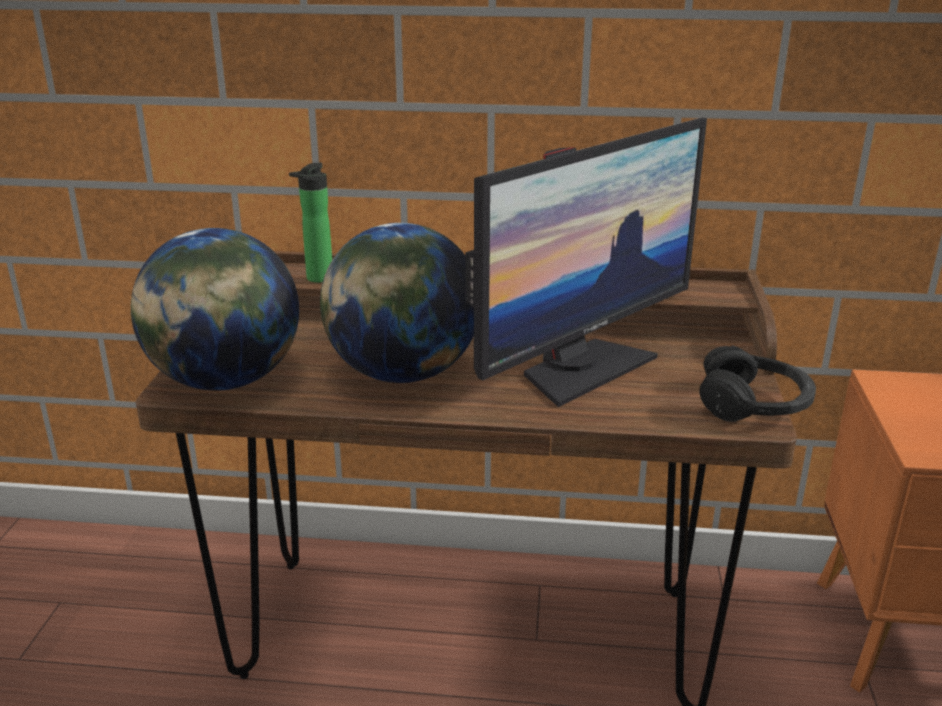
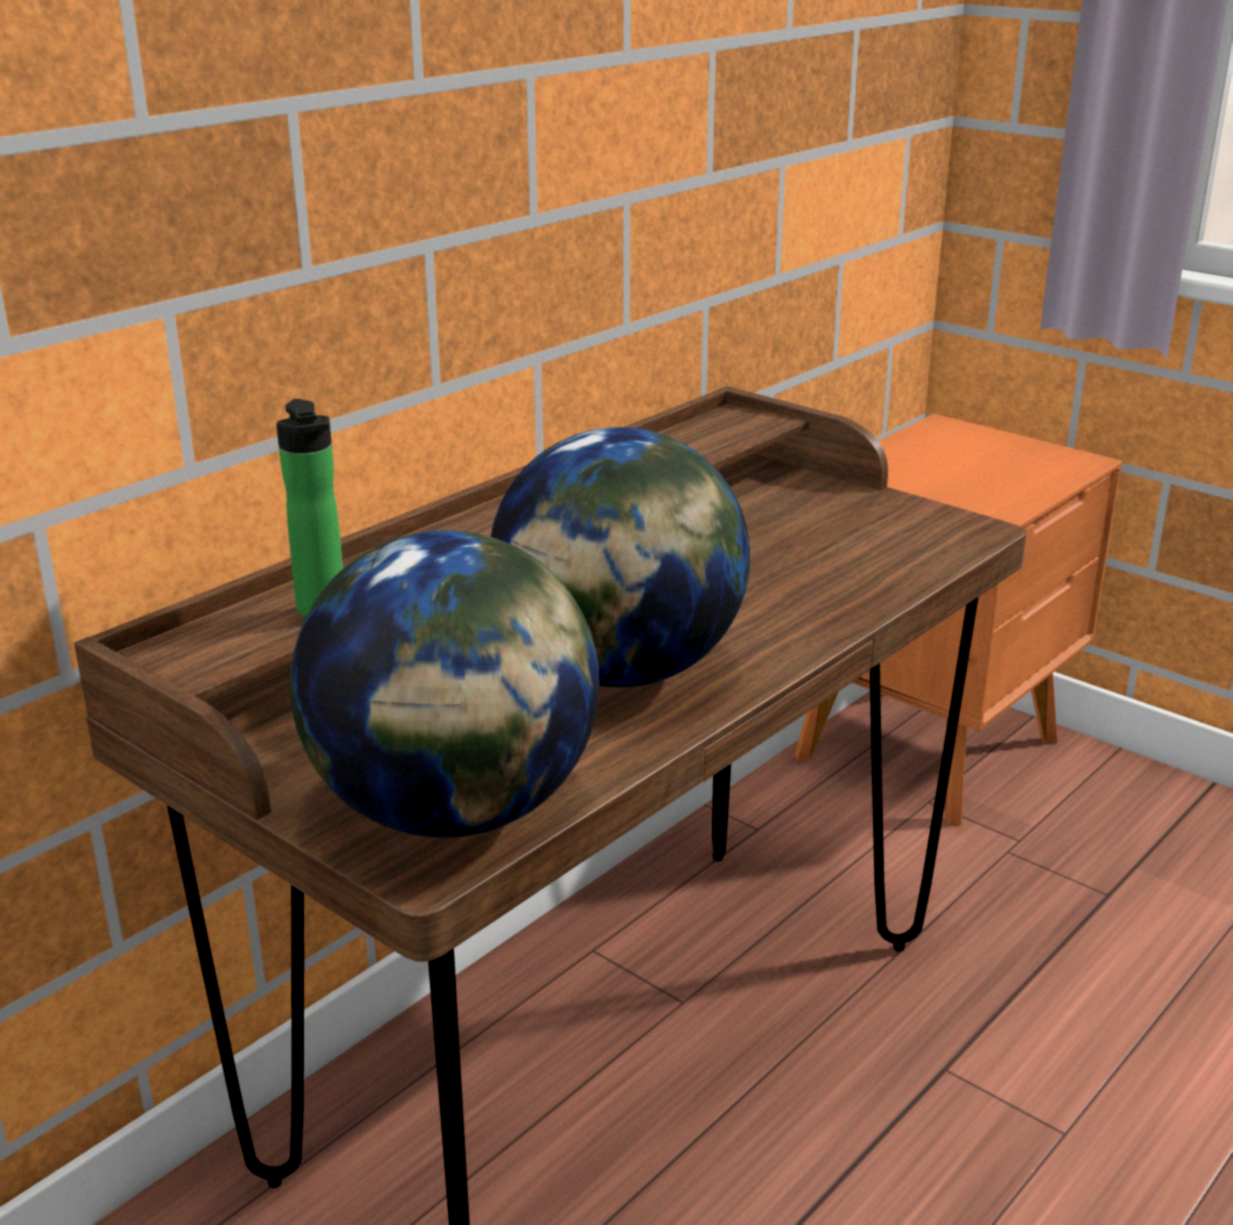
camera: 55 degrees left, 0 degrees up
(580, 368) = (750, 565): monitor -> none
(754, 405) = (940, 517): black headphones -> none

